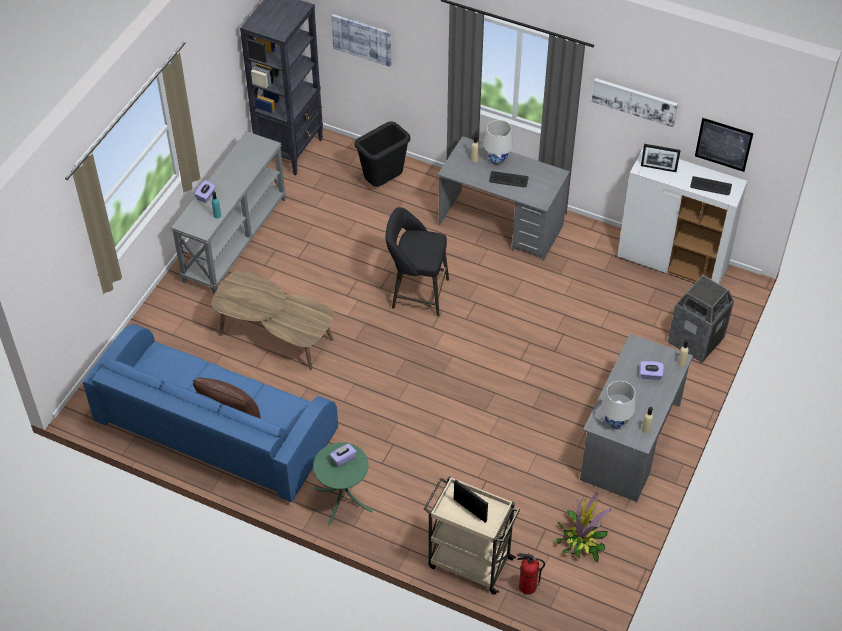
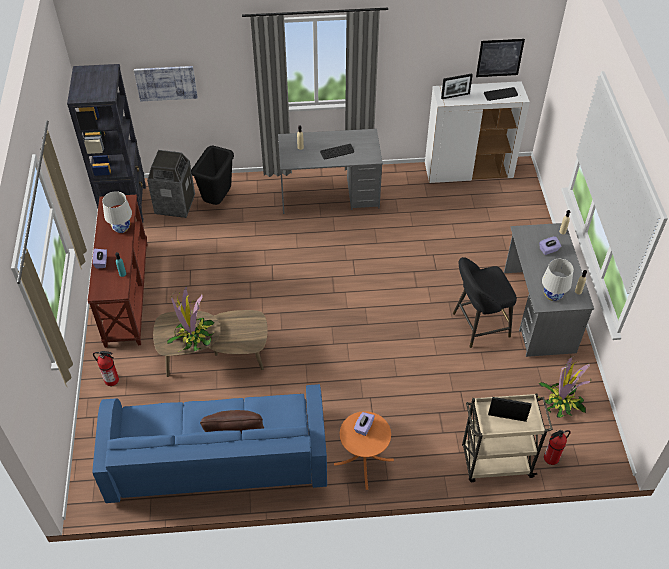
camera: 30 degrees left, 0 degrees up
(170, 315) = (112, 380): none -> fire extinguisher
(234, 239) = (126, 293): grey console table -> brown console table
(252, 304) = (193, 336): none -> potted plant
(343, 499) = (363, 462): green side table -> orange side table
(416, 293) = (303, 272): black stool -> black stool (477, 326)
(497, 159) = (317, 140): white table lamp -> white table lamp (121, 227)
(634, 101) = (422, 48): picture -> none
(695, 340) = (525, 218): trash can -> trash can (175, 204)

